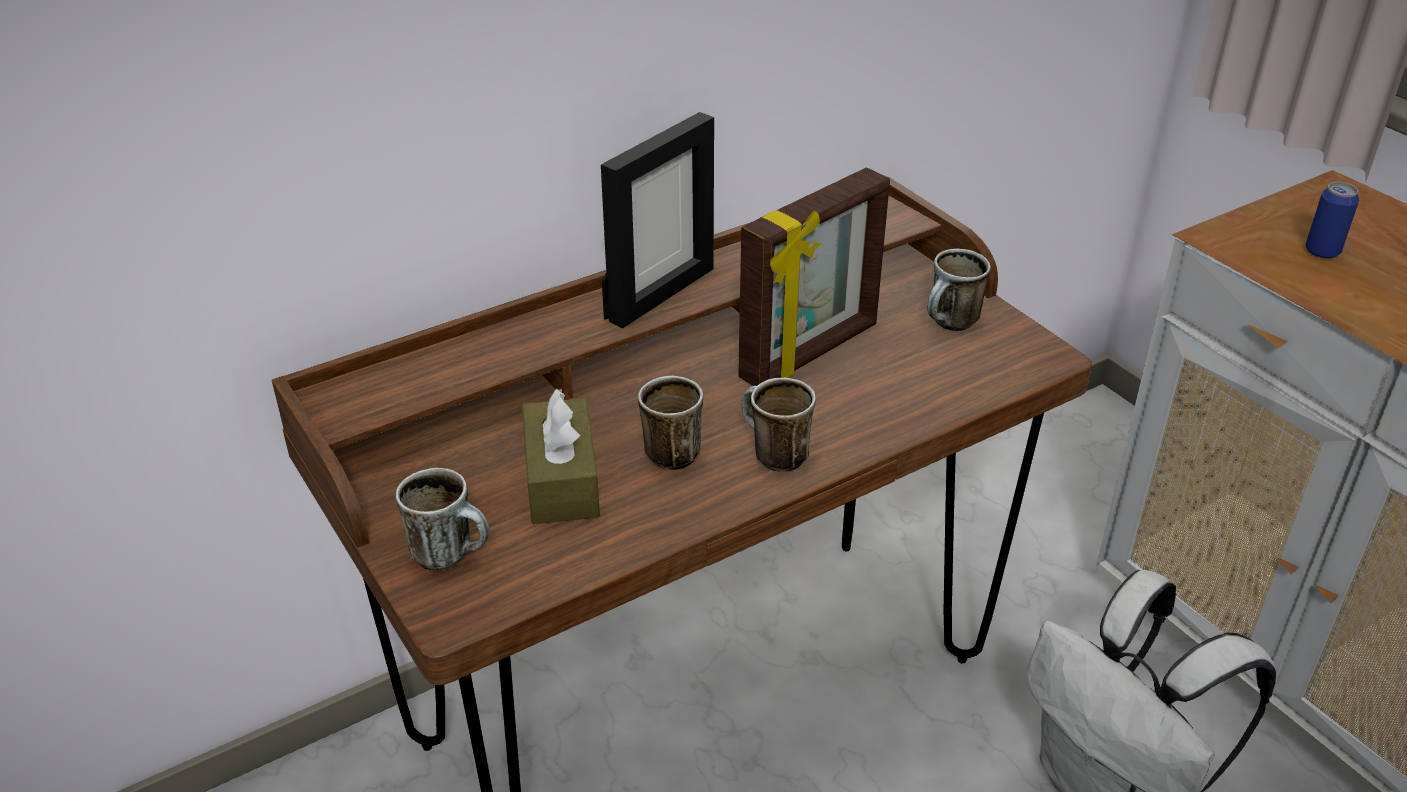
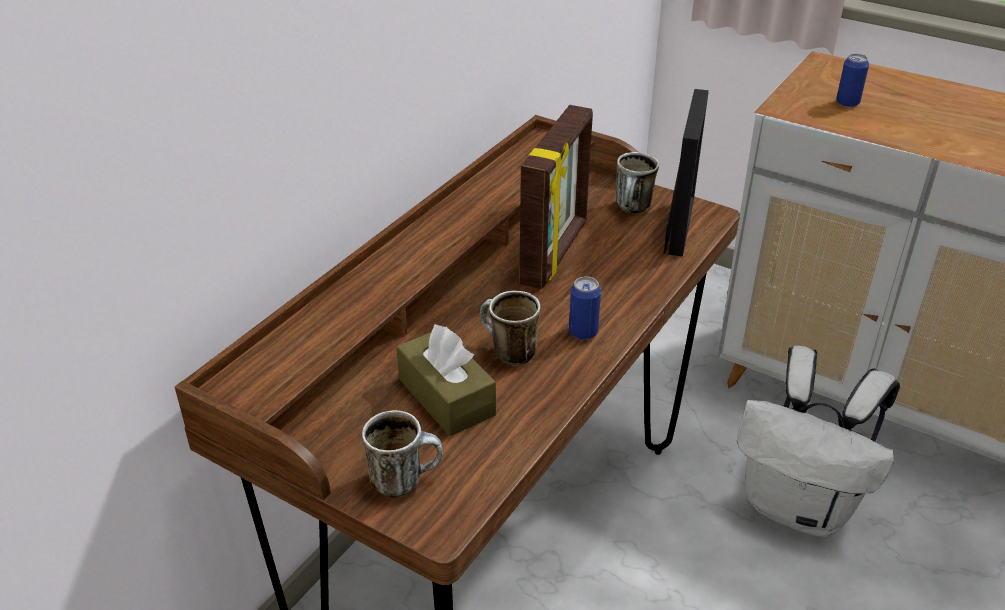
camera: 25 degrees left, 0 degrees up
(660, 293) = (436, 236): picture frame -> picture frame (679, 227)
(771, 455) = (583, 332): mug -> can

